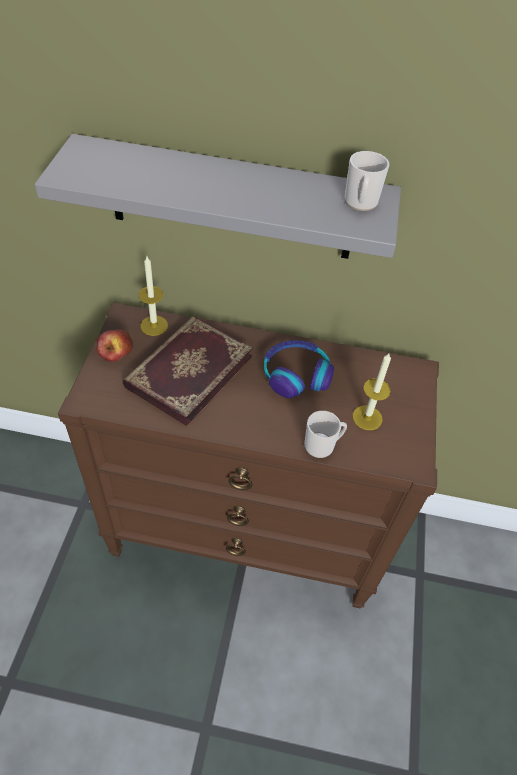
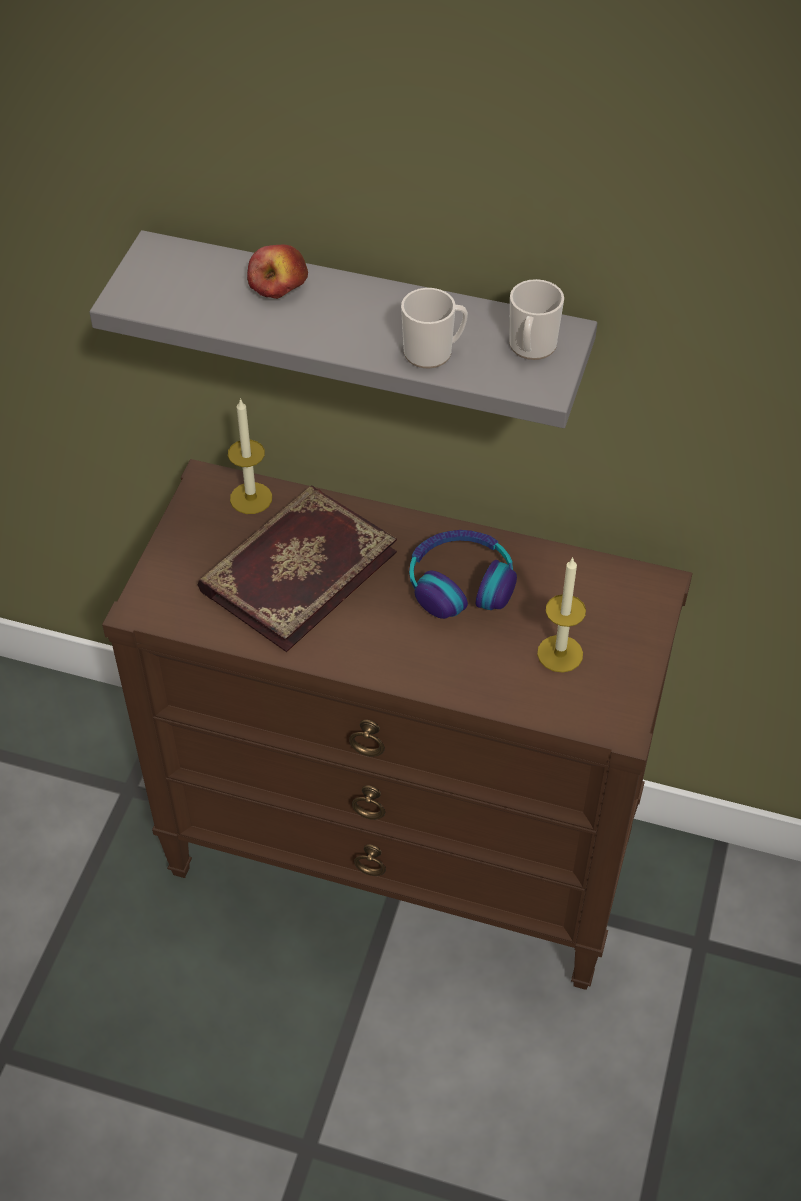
camera: 10 degrees right, 0 degrees up
(116, 351) = (191, 536): apple -> apple (279, 284)
(322, 445) = (484, 690): mug -> mug (433, 352)

